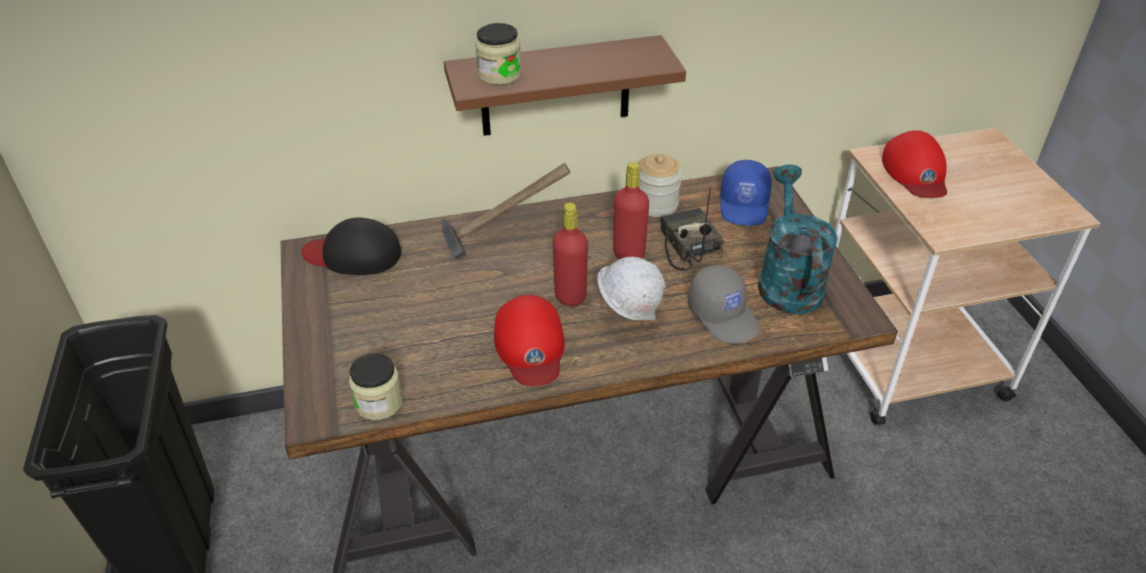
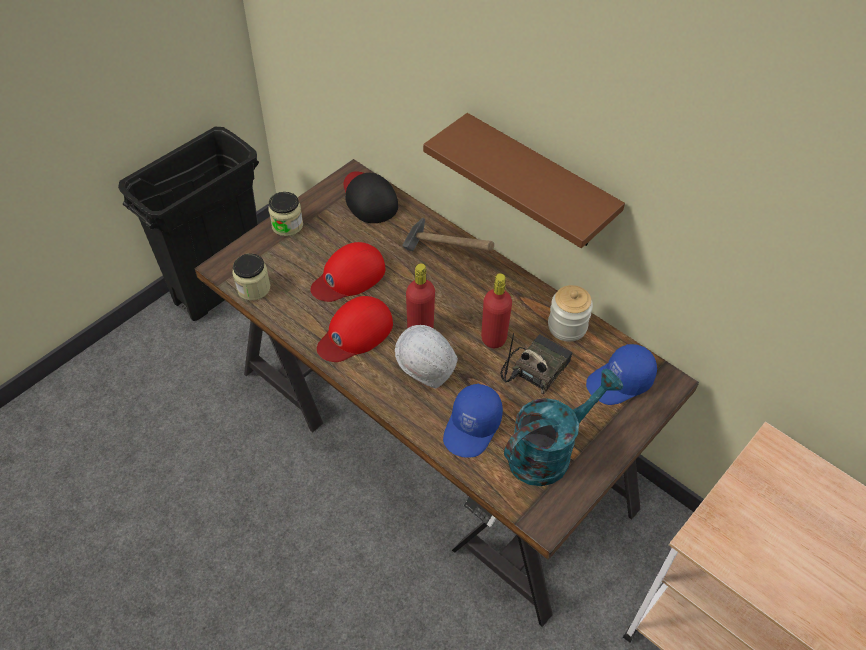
camera: 55 degrees right, 10 degrees up
(499, 75) = (475, 147): jar -> jar (287, 225)
(724, 316) = (473, 428): grey cap -> blue cap
(915, 172) = (779, 486): red cap -> red cap (349, 277)

